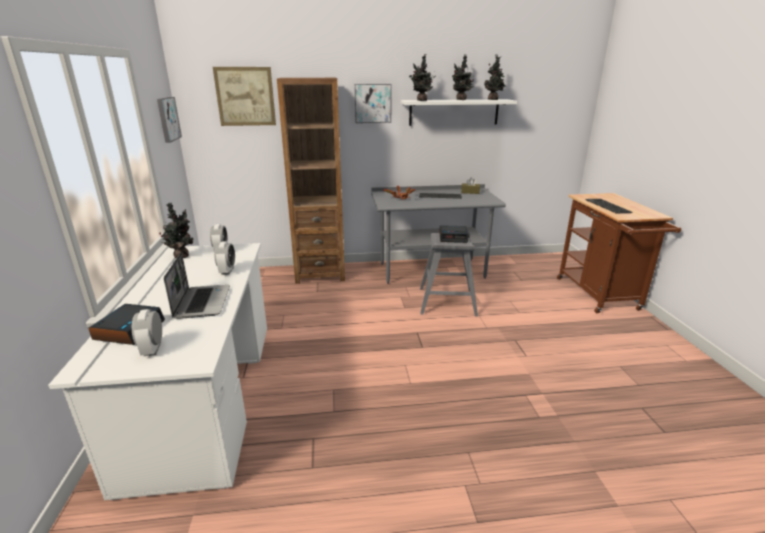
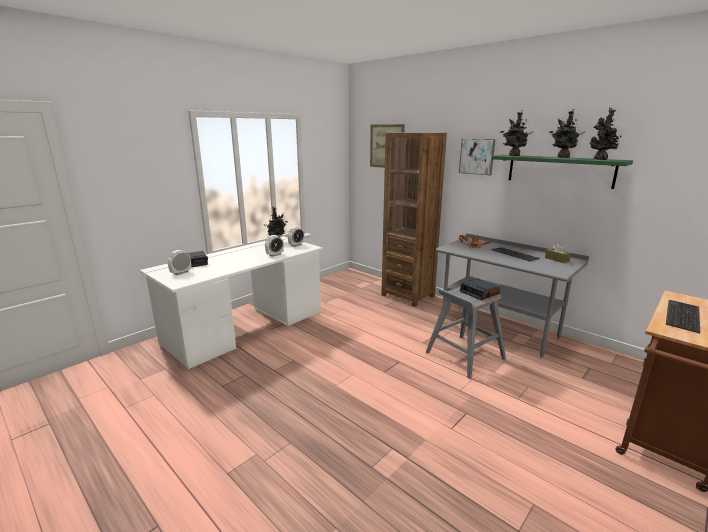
camera: 50 degrees right, 5 degrees down
(167, 119) = (335, 159): picture -> none
(202, 302) = (234, 263): laptop -> none
(454, 112) = (559, 170): white shelf -> green shelf

